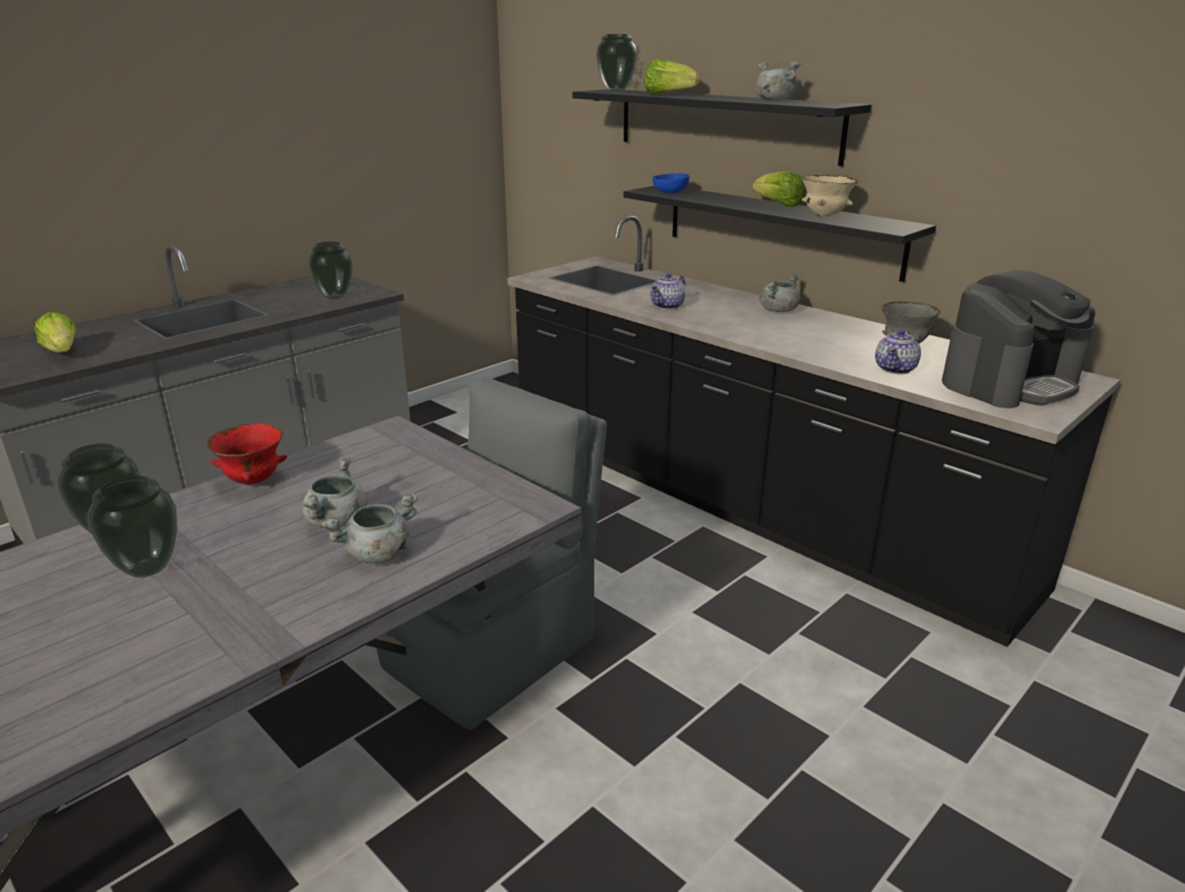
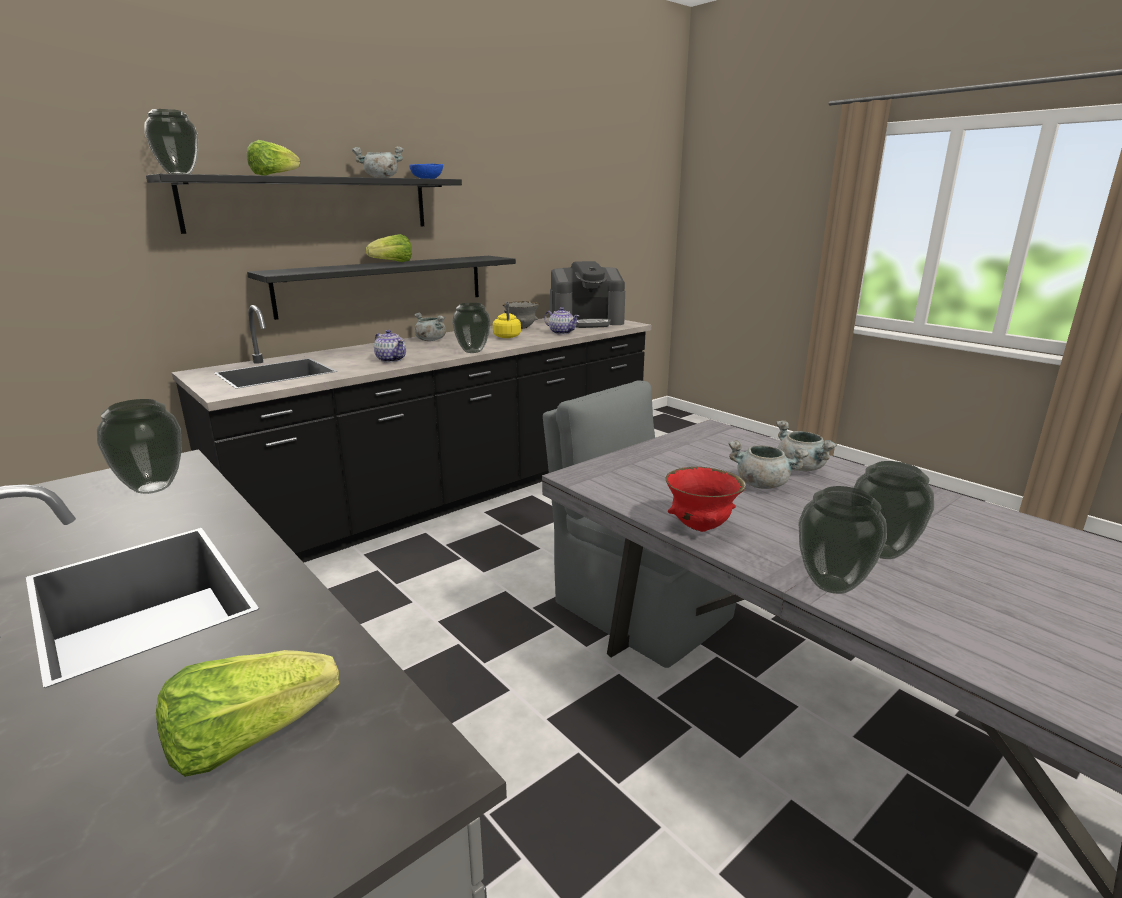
camera: 85 degrees left, 5 degrees down
(669, 192) = (299, 271): blue bowl -> blue bowl (427, 179)
(727, 332) = (473, 351): none -> vase
(824, 216) = (445, 260): beige bowl -> none
(835, 341) = (507, 336): none -> yellow kettle
(1009, 383) = (586, 322): coffee machine -> coffee machine turned 105 degrees clockwise

